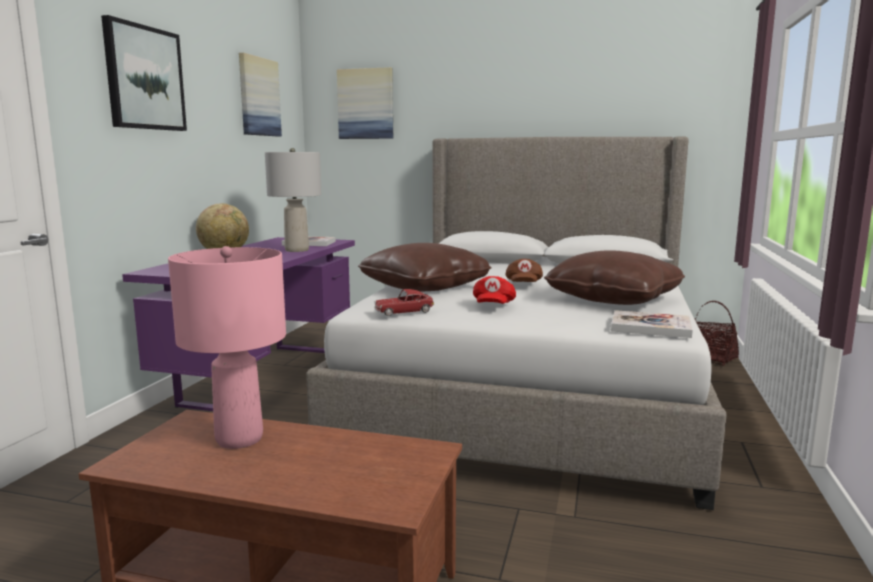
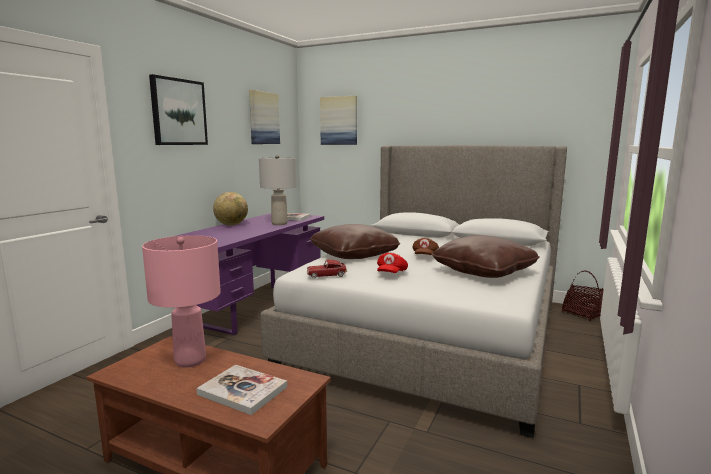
camera: 10 degrees right, 0 degrees up
(650, 327) = (495, 297): book -> book (242, 391)

